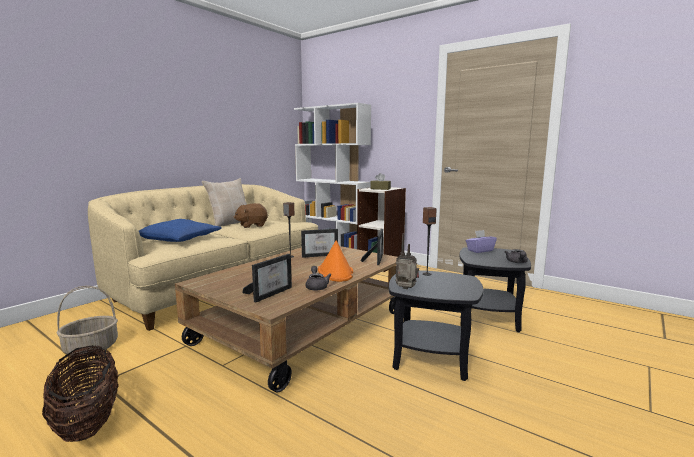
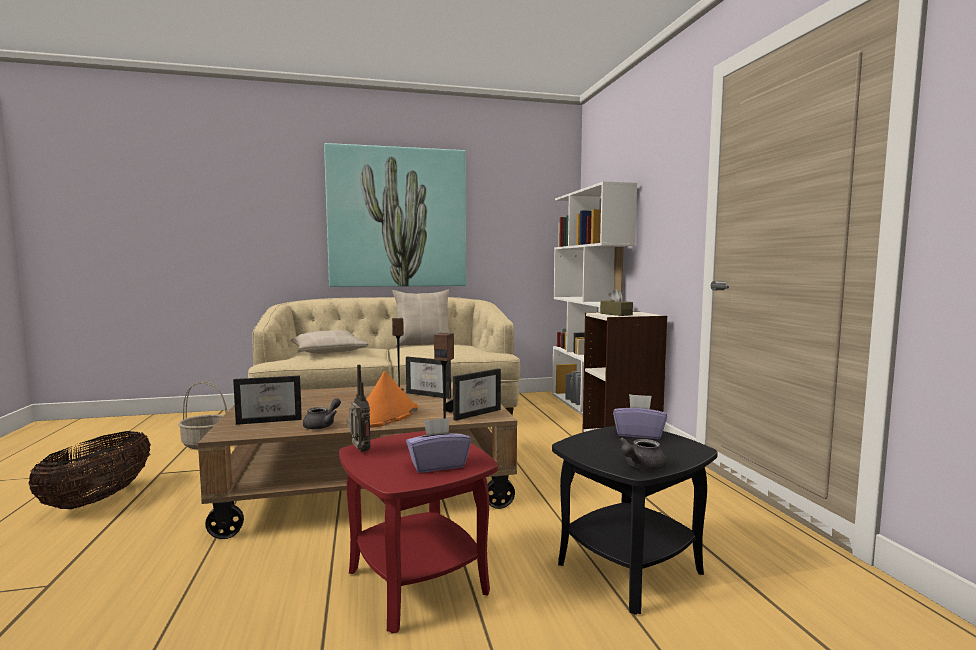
camera: 40 degrees right, 5 degrees down
(180, 239) = (329, 352): blue pillow -> beige pillow
(186, 117) = (397, 218): none -> picture
(252, 225) = (427, 348): brown plush toy -> none
(431, 358) = (417, 582): black side table -> red side table
(457, 283) = (438, 465): none -> purple tissue box

